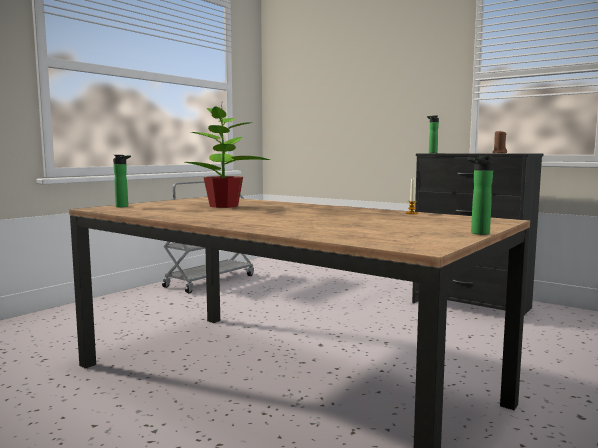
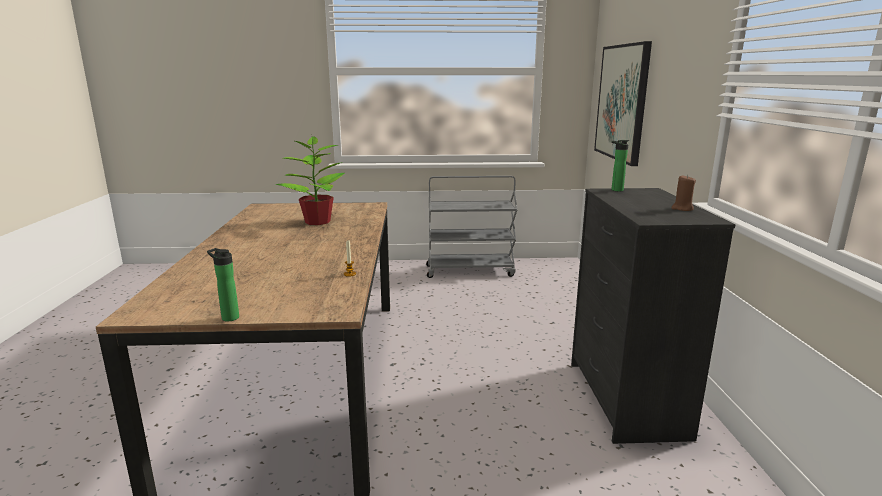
camera: 50 degrees right, 10 degrees up
(123, 206) = (277, 207): bottle -> none
(324, 110) = (622, 102): none -> picture

